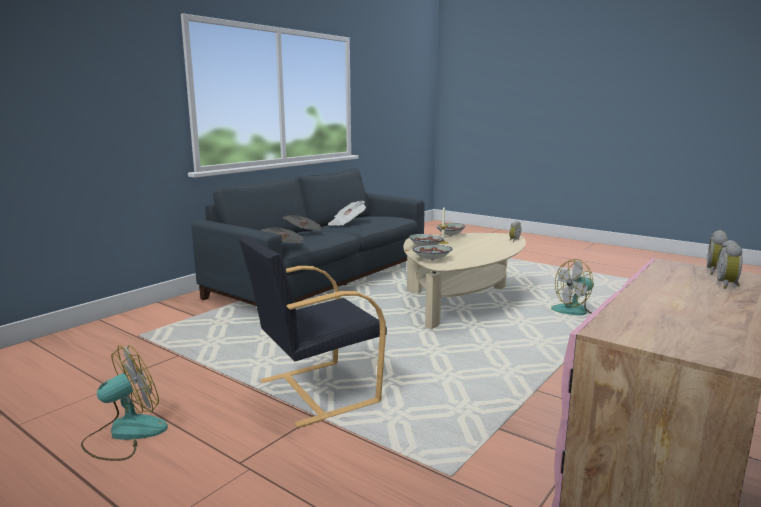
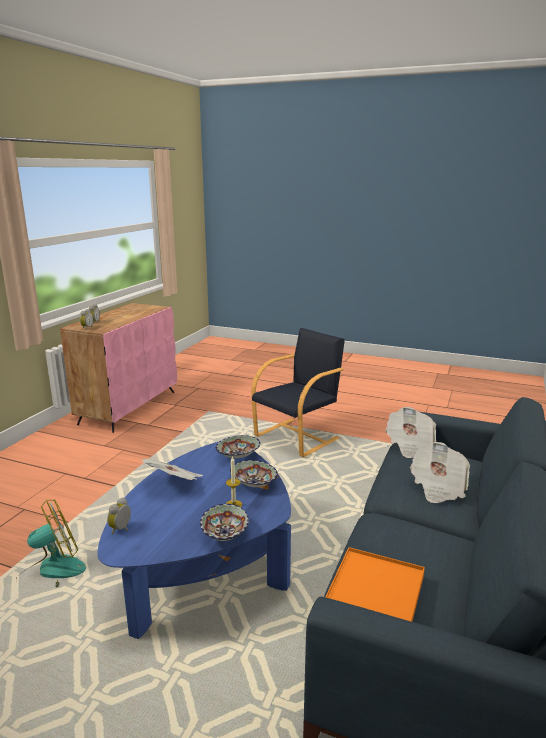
camera: 165 degrees right, 5 degrees up
(125, 434) = (371, 407): fan -> none
(347, 223) = (426, 546): newspaper -> newspaper (174, 483)
(386, 217) = (376, 592): none -> orange tray
(461, 303) = (206, 565): beige coffee table -> blue coffee table

